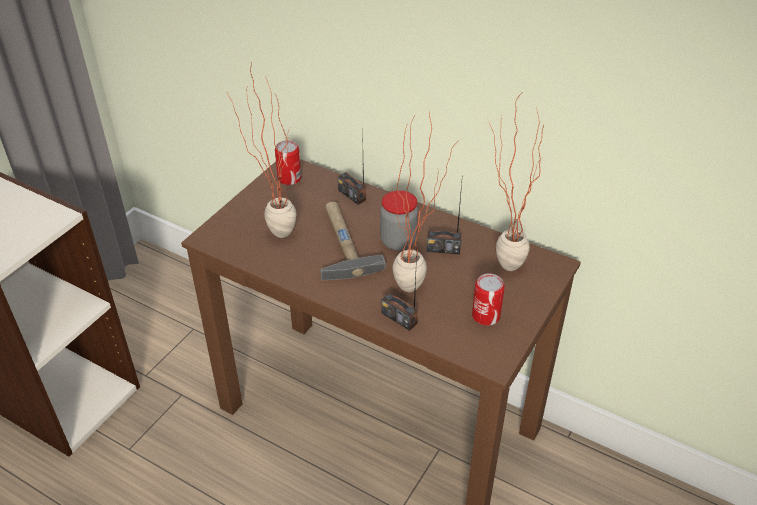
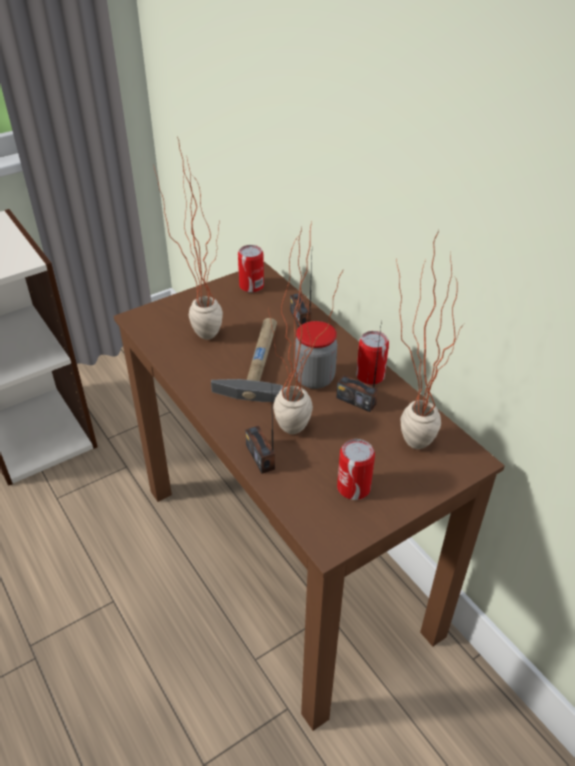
camera: 25 degrees right, 0 degrees up
(441, 225) = (370, 376): none -> can

